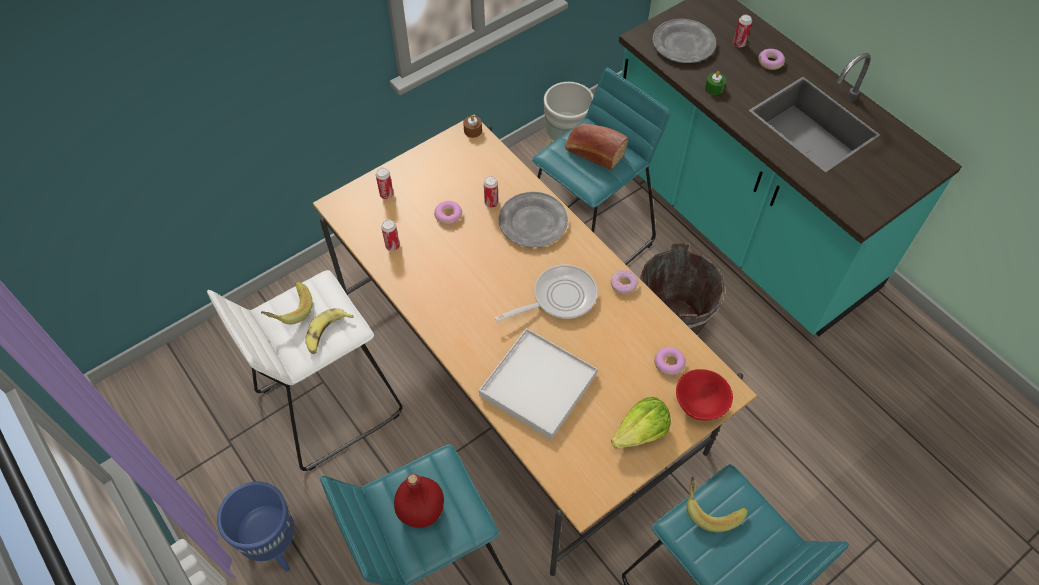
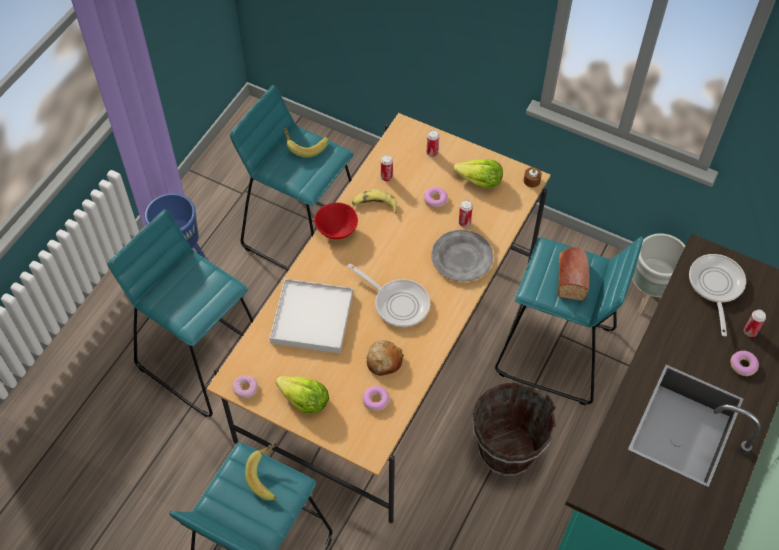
camera: 65 degrees right, 0 degrees up
(327, 333) = (297, 175): banana -> banana (374, 205)
(328, 403) = (303, 235): white stool -> turquoise stool
(420, 510) = (187, 289): red bottle -> none
(448, 171) = (479, 182): none -> lettuce
(623, 284) = (435, 343): donut -> donut (245, 388)
(624, 338) = (384, 361): none -> bread
(683, 45) = (715, 286): grey plate -> frying pan
(701, 406) = (347, 436): red bowl -> red bowl (337, 232)
(714, 88) = (675, 328): green candle -> none

